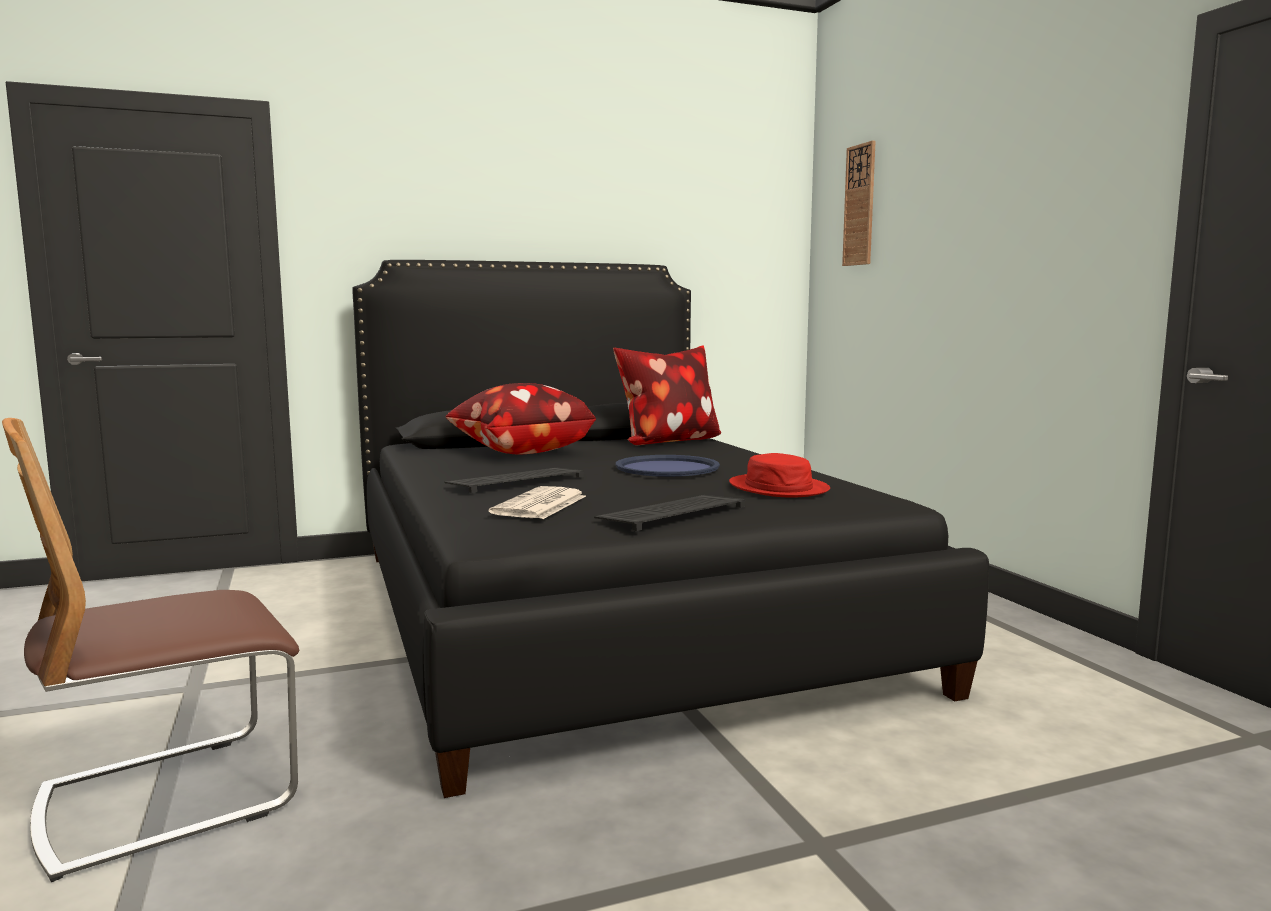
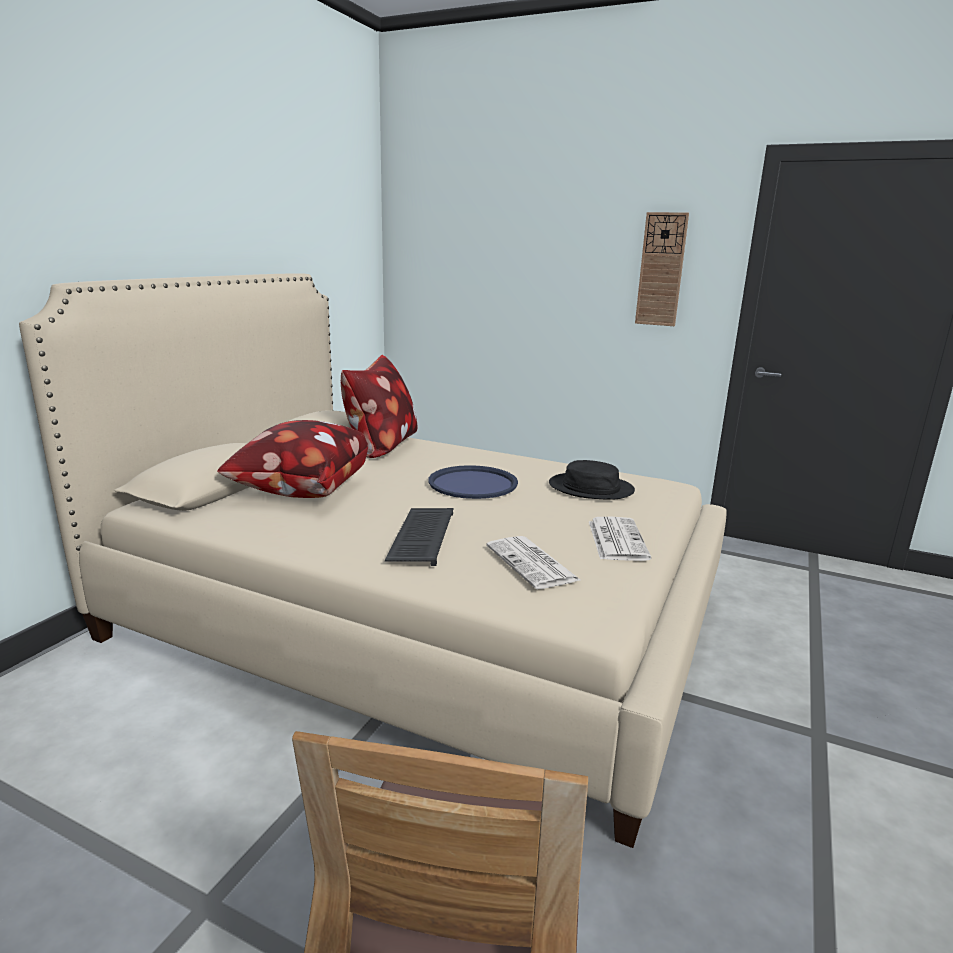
camera: 45 degrees left, 10 degrees up
(604, 613) = (421, 616): black bed -> beige bed
(672, 513) = (616, 539): keyboard -> newspaper
(778, 488) = (591, 488): red hat -> black hat
(859, 205) = (447, 222): wall clock -> wall clock (661, 270)

